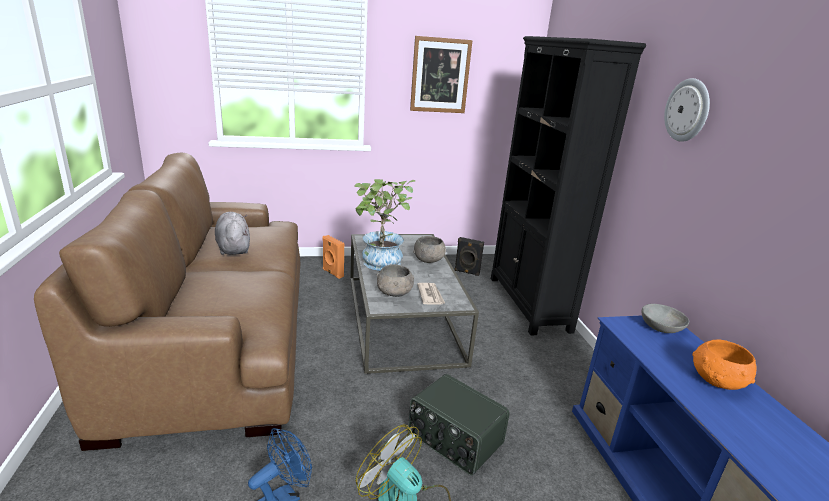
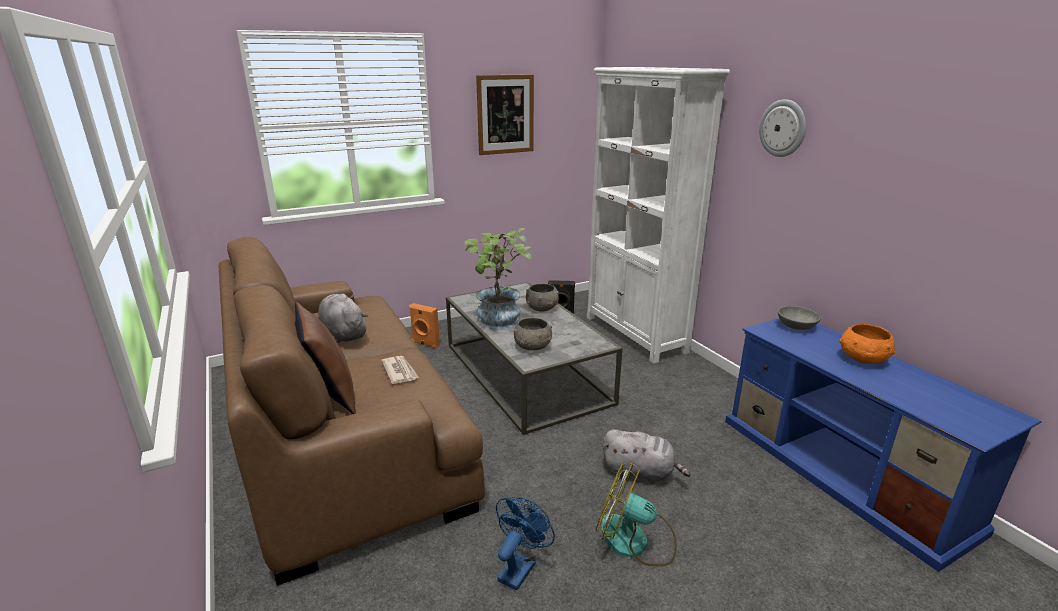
camera: 15 degrees left, 0 degrees up
(180, 296) = (330, 394): none -> brown pillow
(430, 295) = (568, 342): newspaper -> newspaper (400, 371)
(454, 439) = (641, 472): radio -> grey plush toy
(528, 304) = (635, 334): black bookcase -> white bookcase

